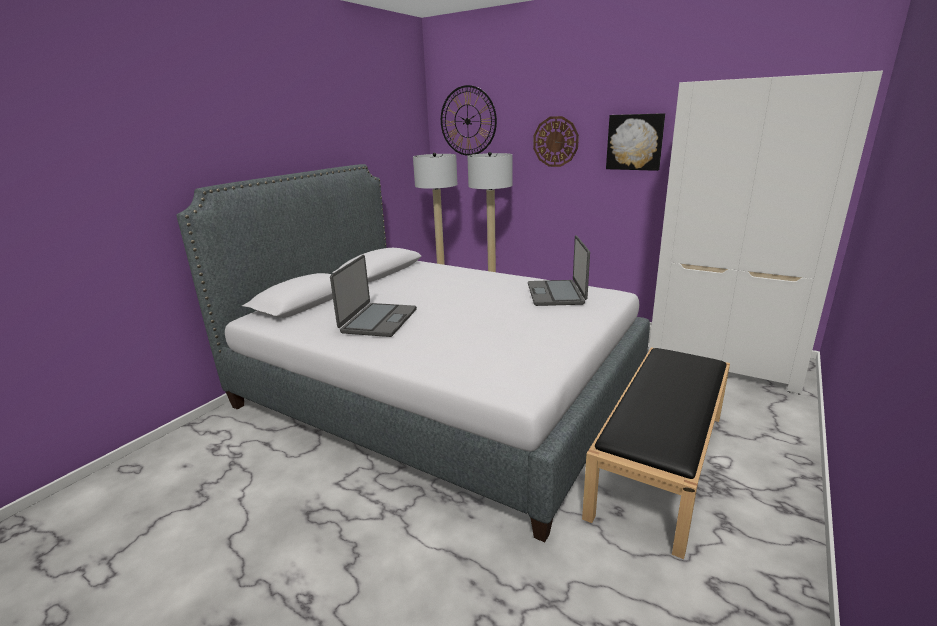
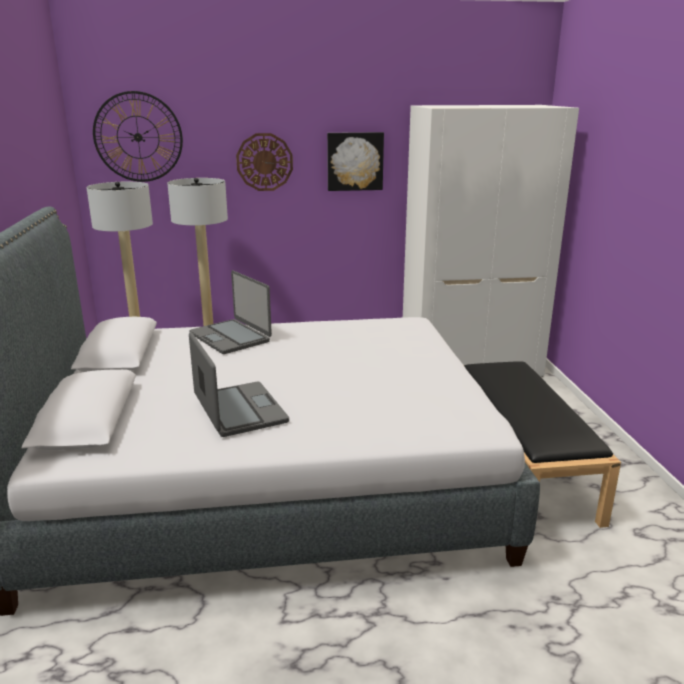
camera: 40 degrees left, 0 degrees up
(556, 294) = (367, 333): laptop -> laptop (231, 337)

